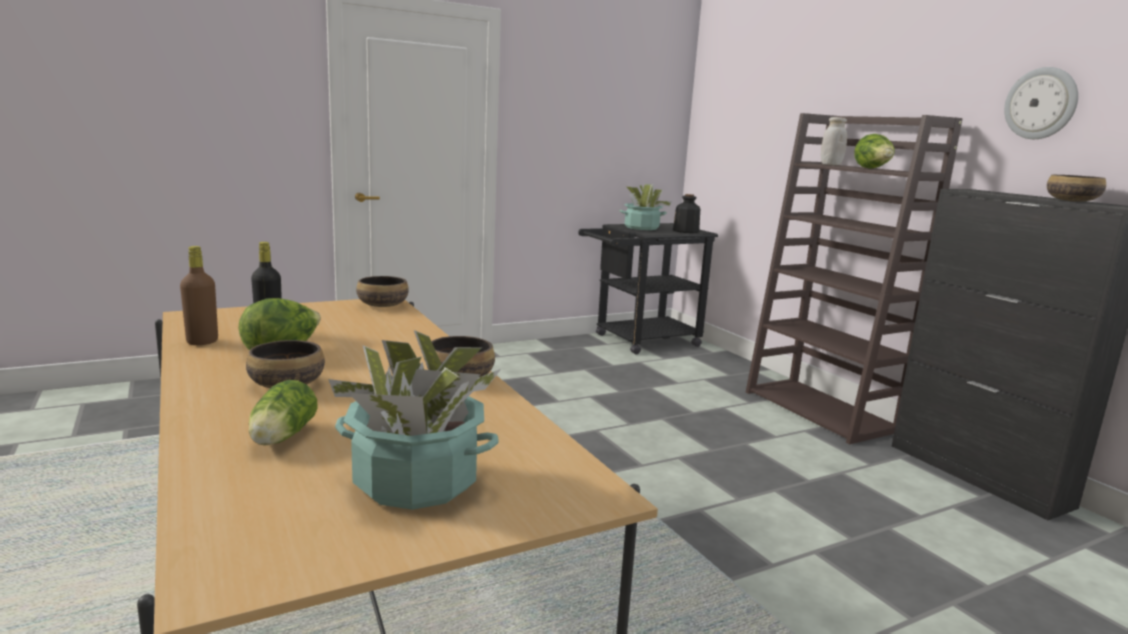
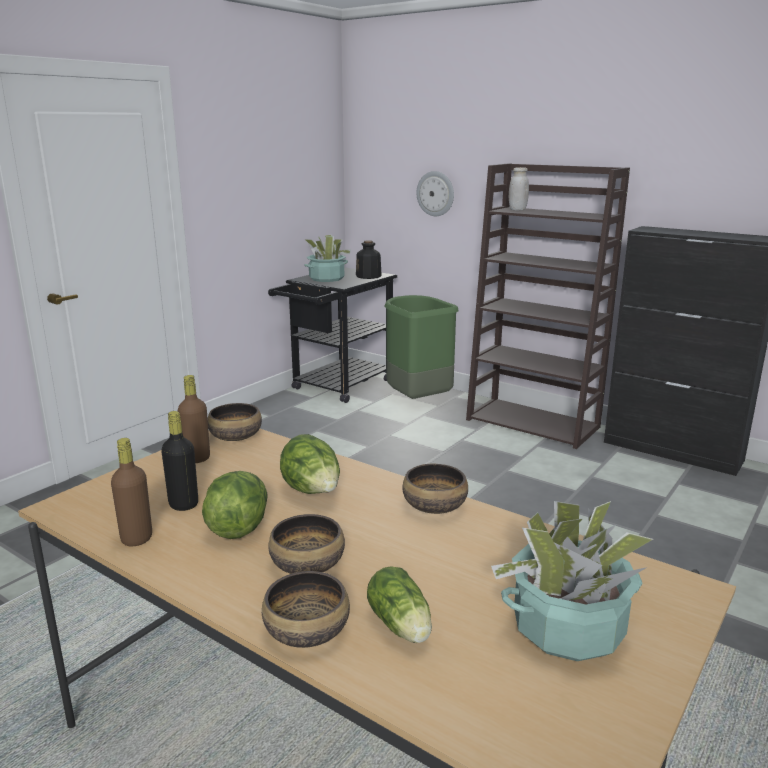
camera: 25 degrees left, 5 degrees up
(329, 311) = (197, 458): none -> brown bottle
(709, 365) = (416, 400): none -> green trash can
(872, 169) = (560, 213): lettuce -> lettuce (313, 492)
(1041, 103) = (691, 156): wall clock -> wall clock (435, 193)
(1072, 201) = (731, 236): bowl -> bowl (308, 631)

